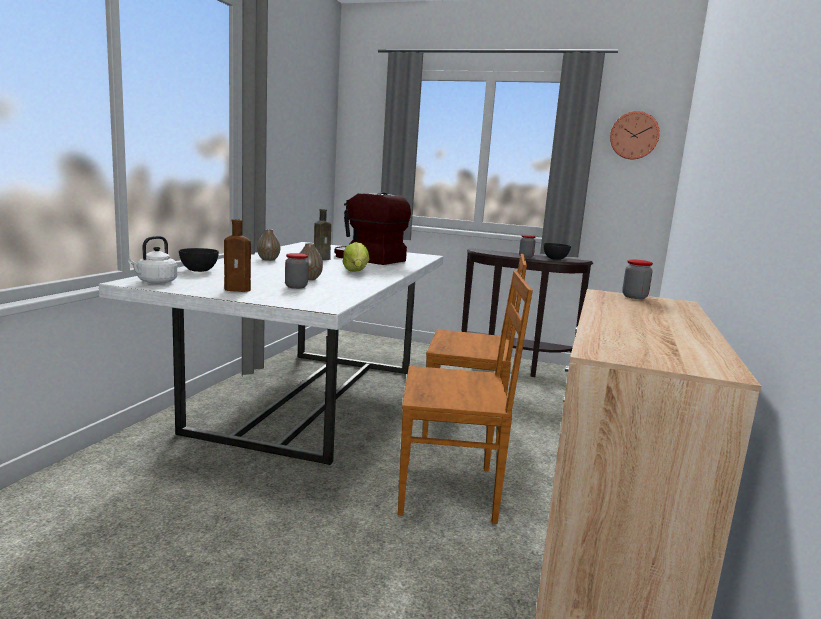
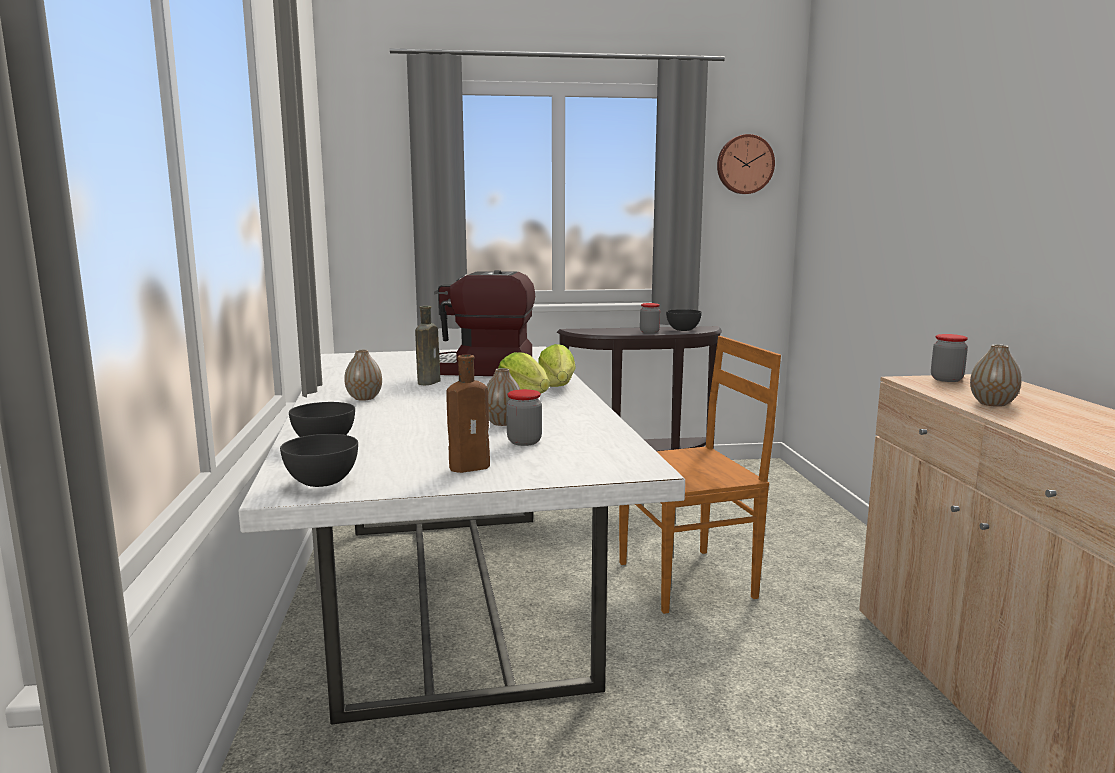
camera: 25 degrees left, 0 degrees up
(155, 282) = (322, 482): white kettle -> grey bowl
(390, 271) = (558, 386): none -> lettuce
(451, 490) = (778, 674): brown chair -> none
(617, 310) = (992, 404): none -> vase

